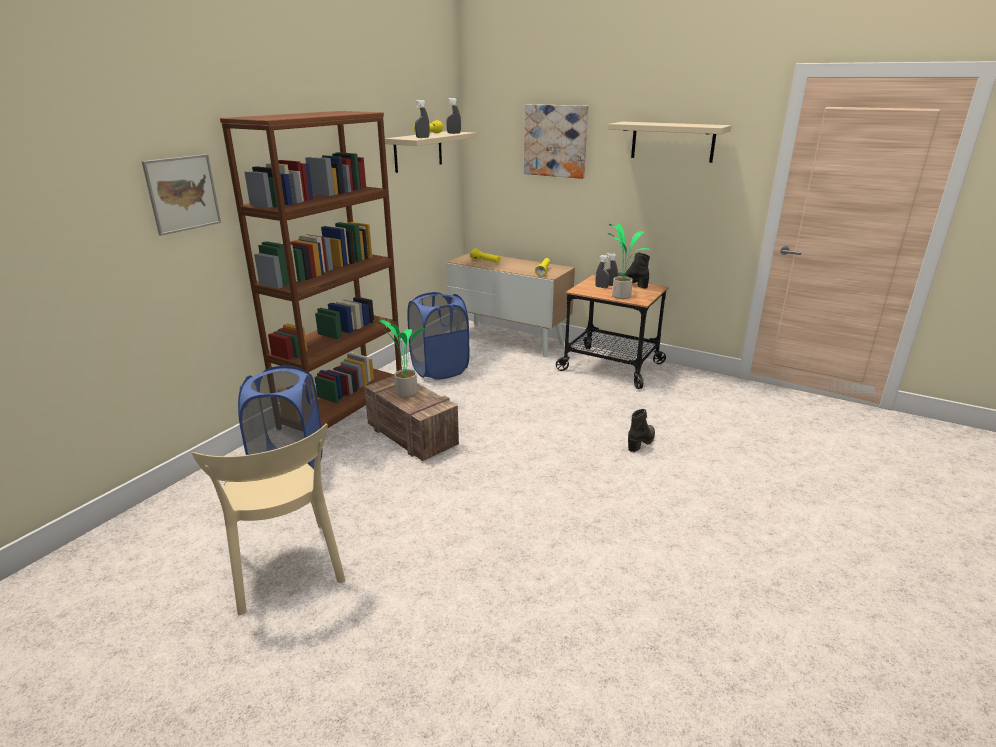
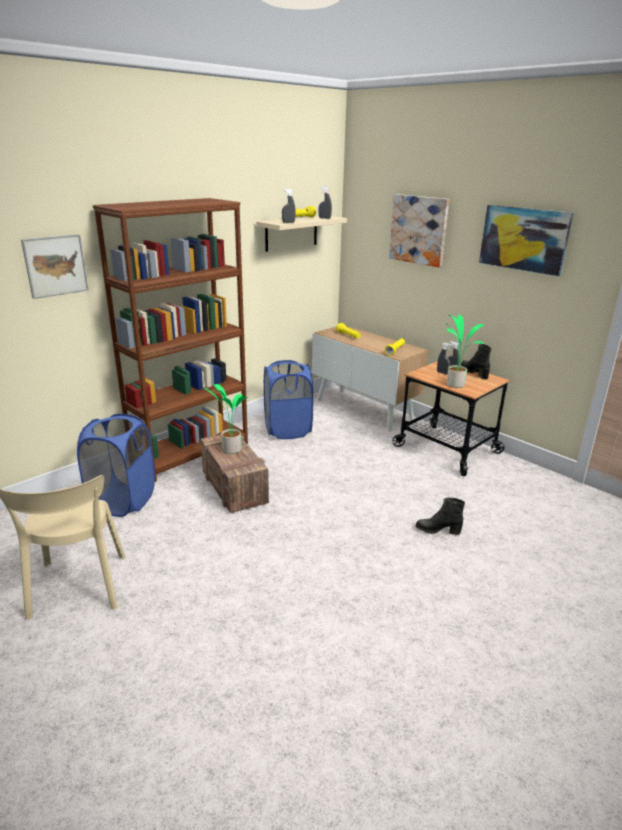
camera: 15 degrees right, 0 degrees up
(641, 442) = (438, 530): black boot -> black boot turned 135 degrees counterclockwise
(672, 141) = (524, 239): beige shelf -> picture

